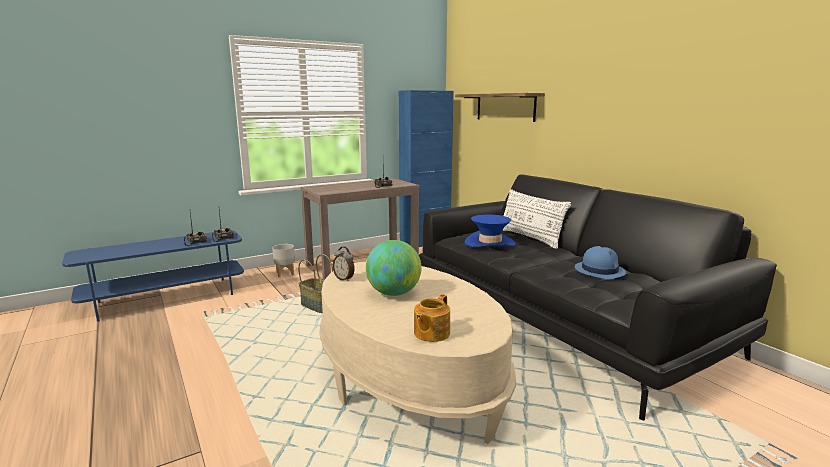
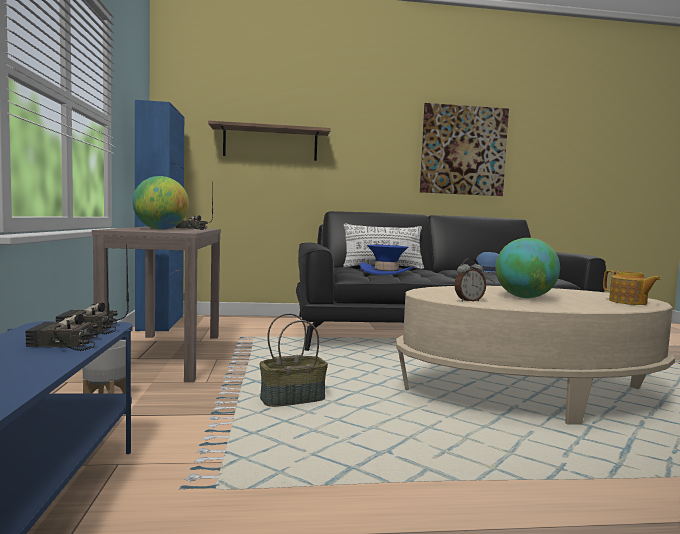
camera: 65 degrees left, 10 degrees down
(349, 186) = (161, 229): none -> globe
(685, 104) = (463, 150): none -> picture

